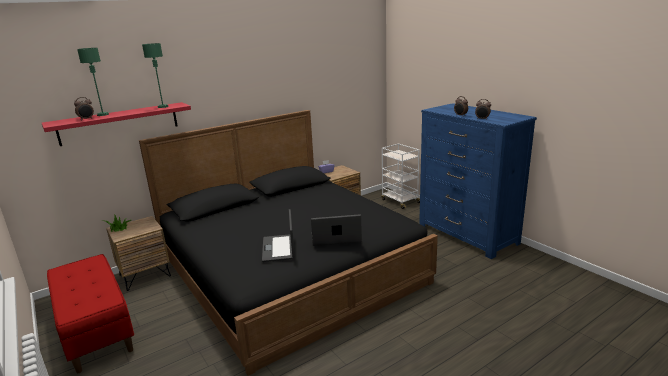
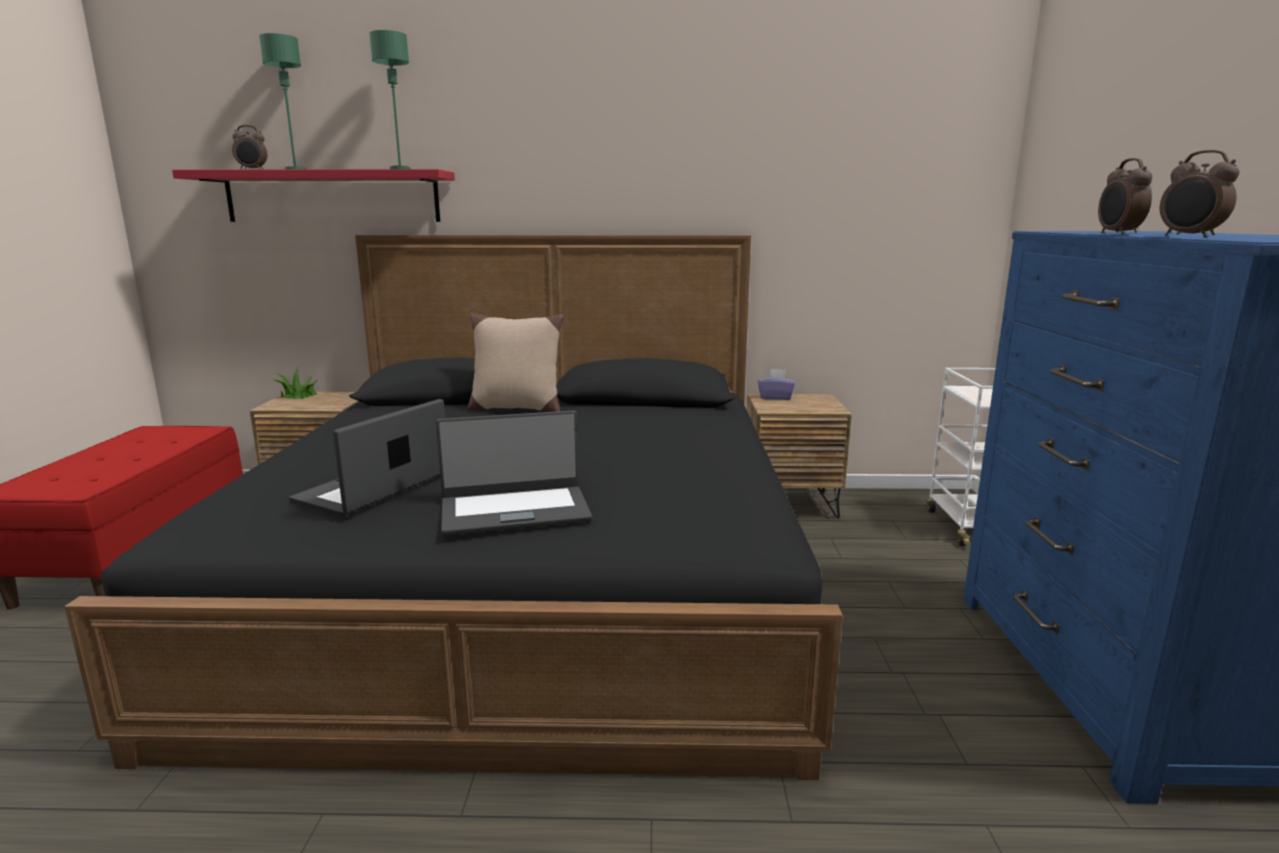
camera: 35 degrees right, 5 degrees down
(256, 204) = (516, 408): none -> beige pillow
(336, 238) = (514, 510): laptop -> laptop turned 135 degrees clockwise

